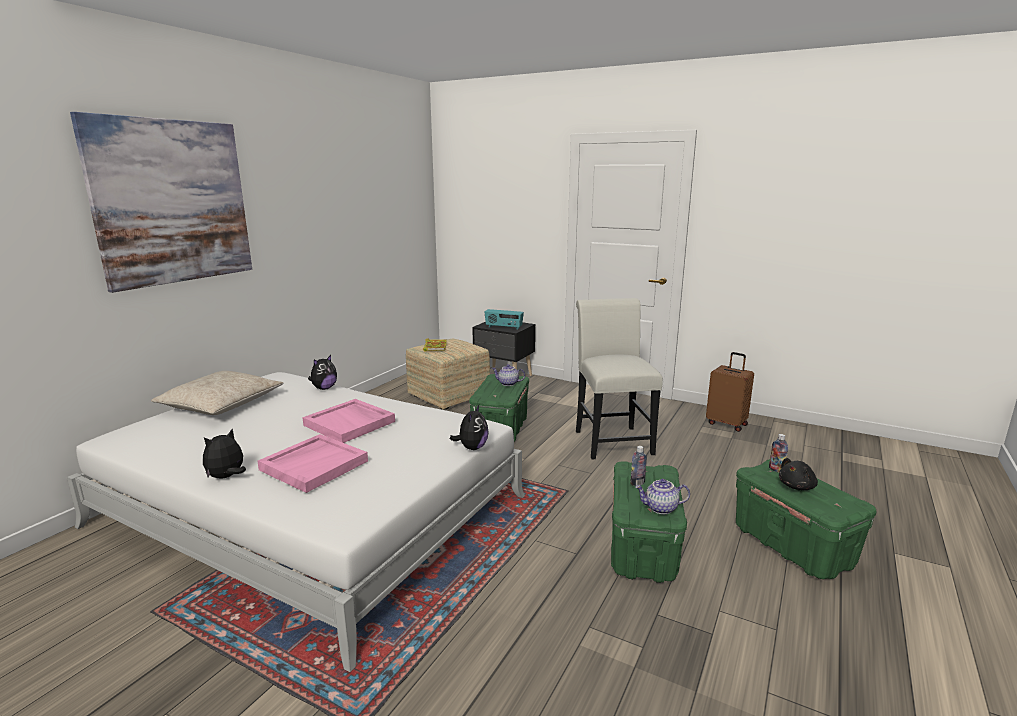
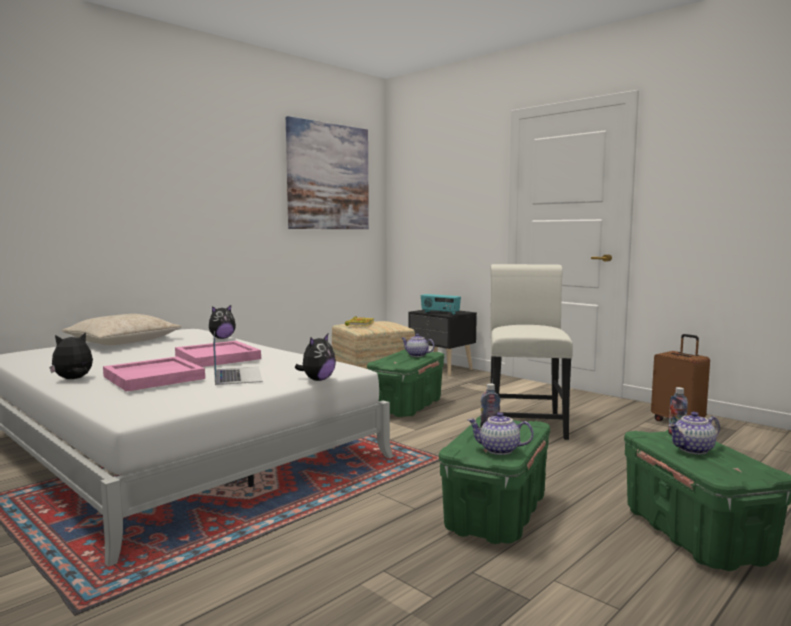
camera: 15 degrees right, 10 degrees down
(172, 202) = (108, 157): picture -> picture (328, 177)
(393, 451) = (237, 375): none -> laptop
(797, 486) = (693, 450): black plush toy -> teapot

